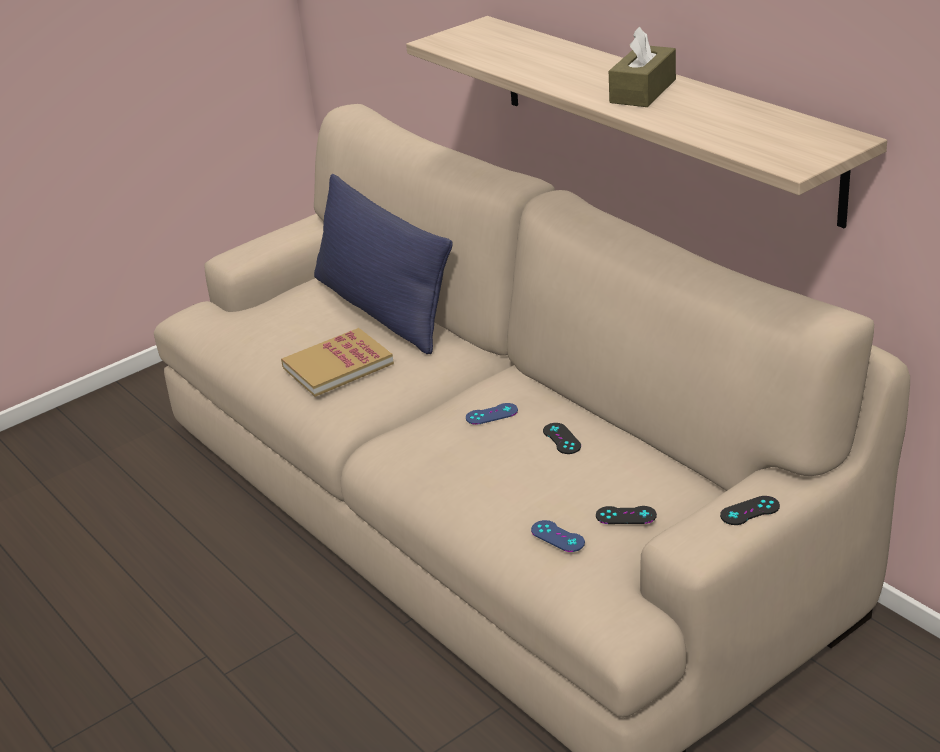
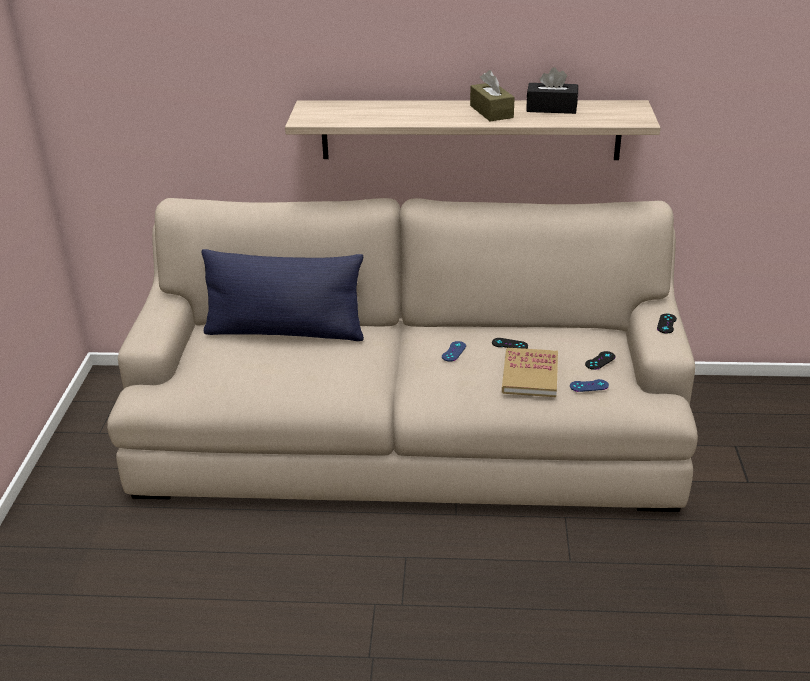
camera: 50 degrees left, 0 degrees up
(338, 365) = (318, 371): book -> book (530, 375)
(724, 109) = (551, 108): none -> black tissue box

